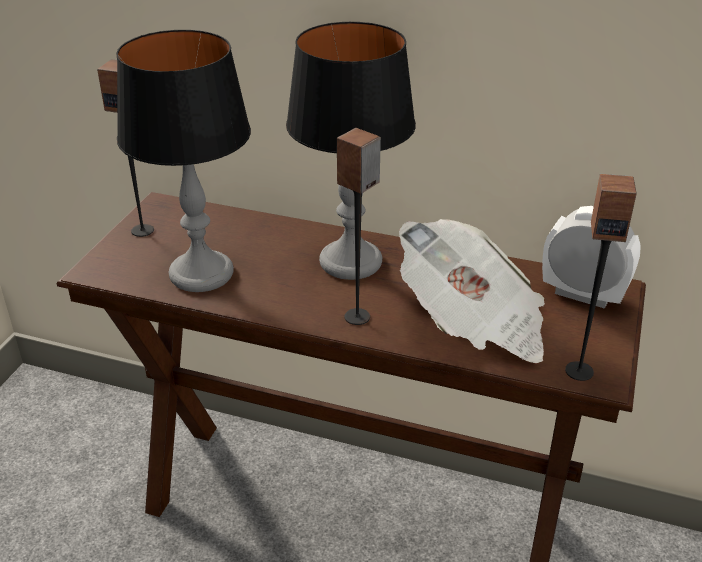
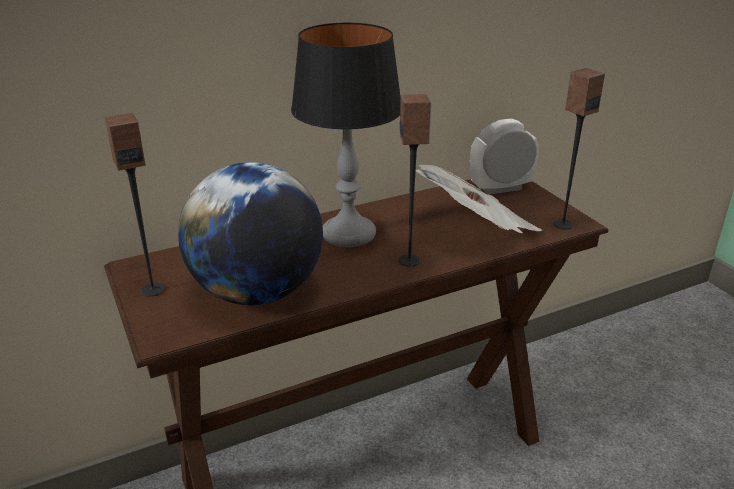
camera: 45 degrees left, 5 degrees down
(201, 274) = (257, 292): table lamp -> globe

